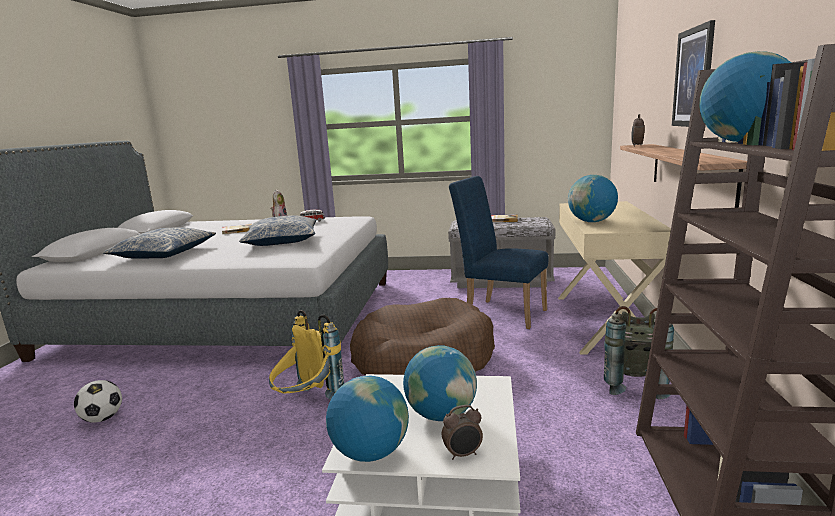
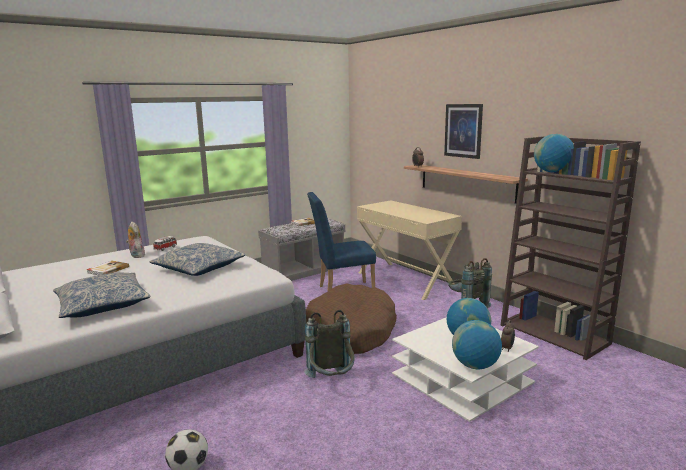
camera: 45 degrees left, 0 degrees up
(307, 403) = (331, 382): yellow backpack -> grey backpack
(591, 221) = (410, 216): globe -> none

